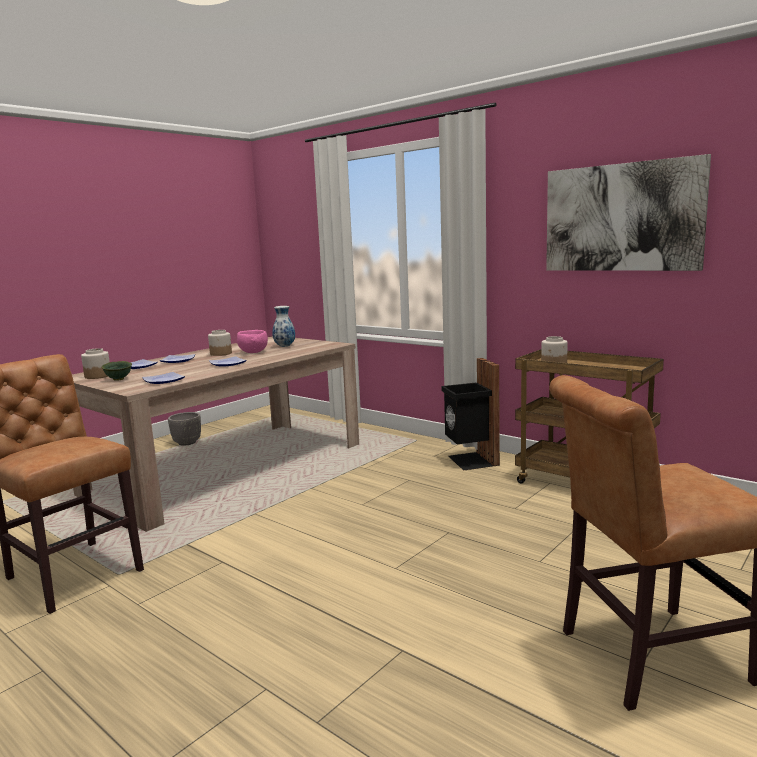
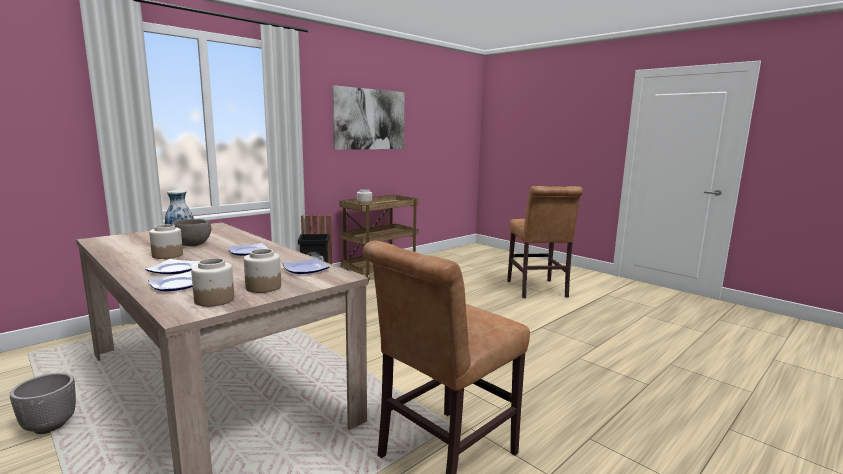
camera: 85 degrees left, 0 degrees up
(119, 379) = (263, 287): green bowl -> jar
(253, 352) = (192, 245): pink bowl -> brown bowl

